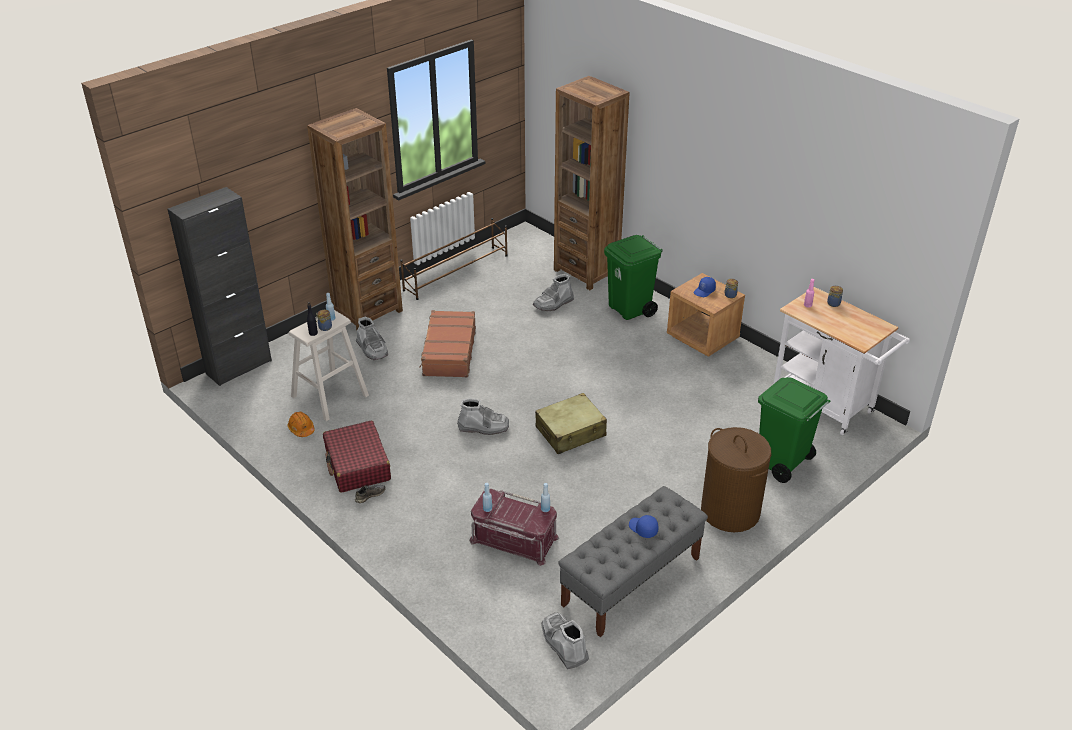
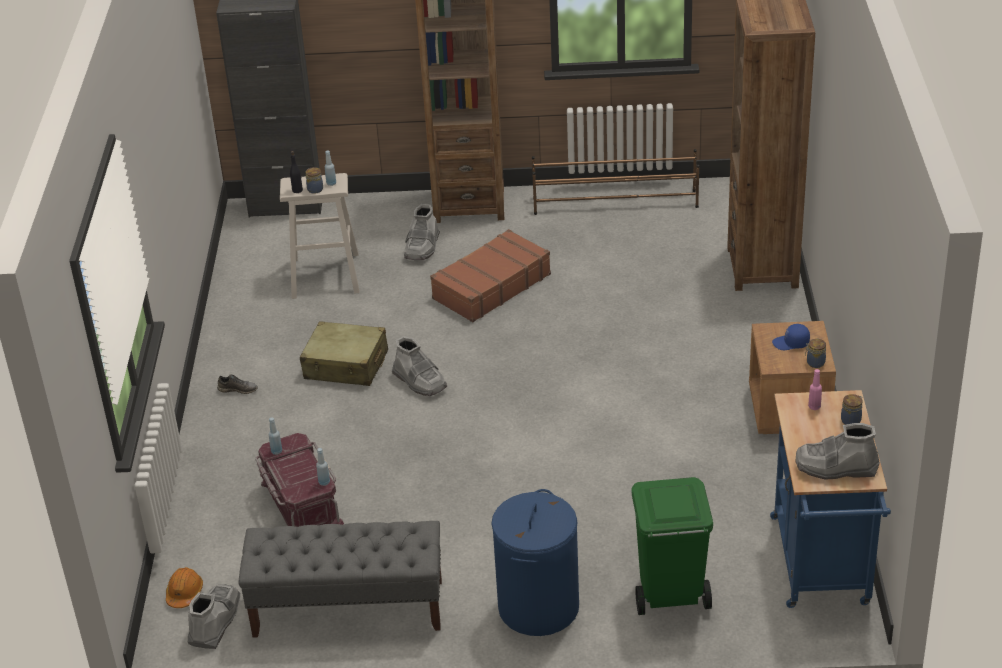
camera: 45 degrees right, 0 degrees up
(301, 429) = (262, 295): orange hard hat -> orange hard hat (184, 593)
(357, 465) = (263, 355): red suitcase -> none
(553, 304) = (672, 287): grey boot -> grey boot (835, 467)
(571, 432) = (495, 433): beige suitcase -> beige suitcase (346, 365)
(630, 309) = (750, 336): green trash can -> none
(642, 529) = (353, 546): blue cap -> none
(729, 511) = (538, 607): brown laundry basket -> blue laundry basket
(827, 406) = (821, 567): white cart -> blue cart

